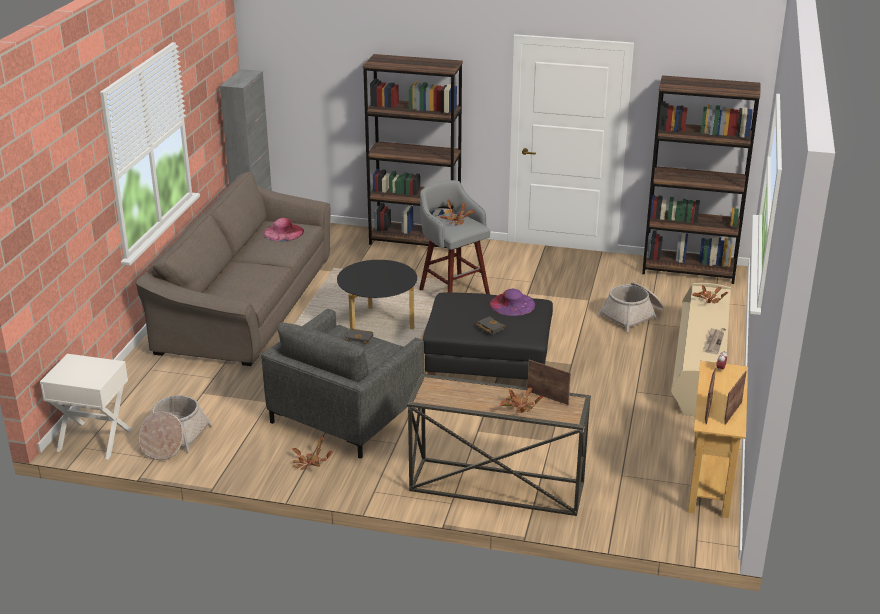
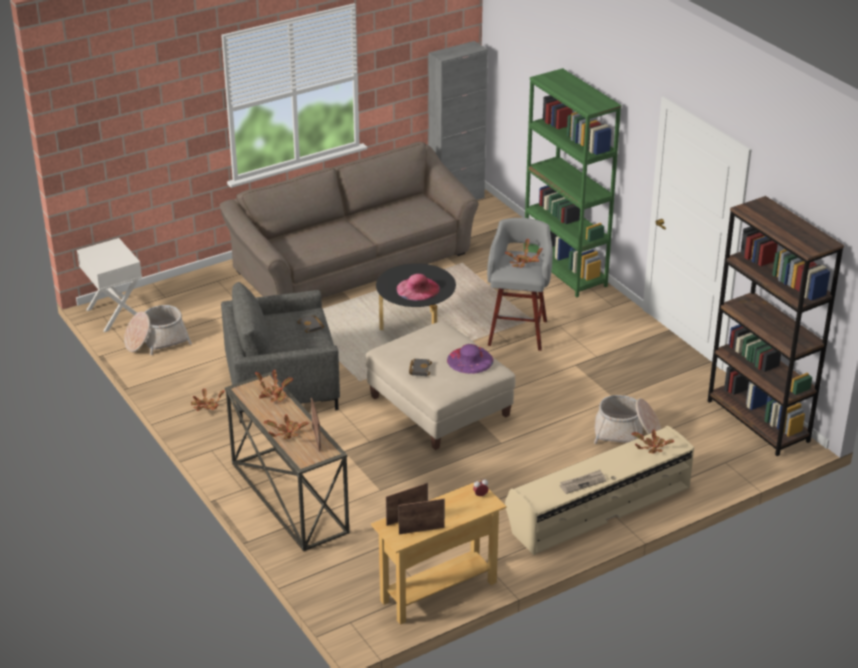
camera: 45 degrees right, 5 degrees up
(283, 232) = (414, 210): pink hat -> pink hat (418, 289)
(415, 241) = (565, 271): brown bookcase -> green bookcase
(456, 387) = (273, 394): none -> potted plant
(488, 364) = (440, 406): black ottoman -> beige ottoman

